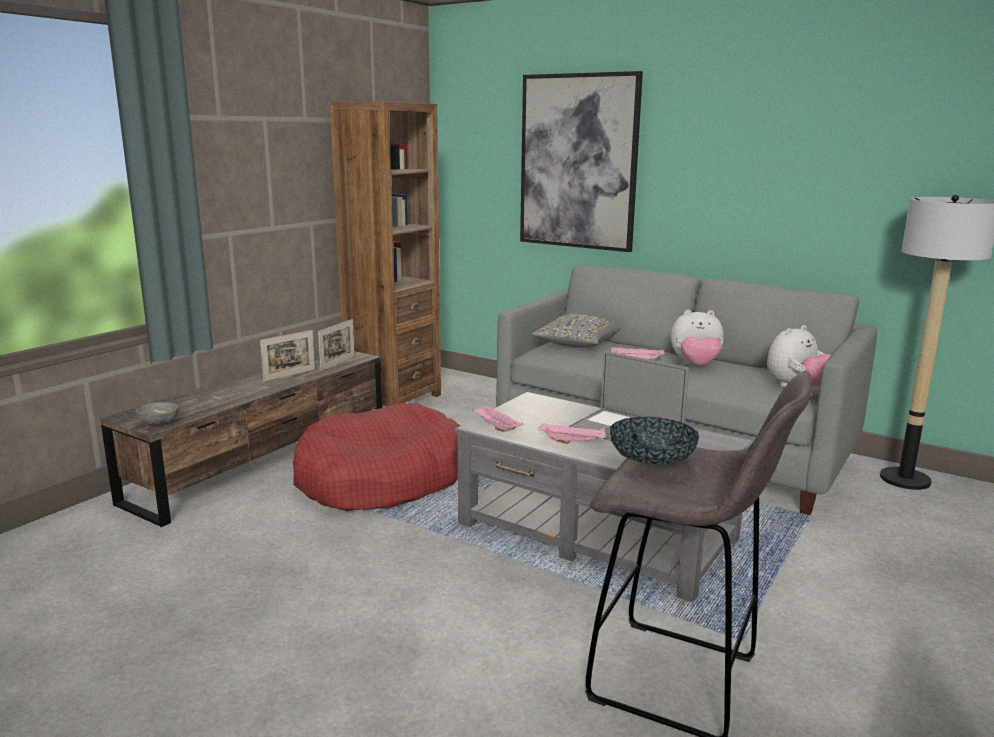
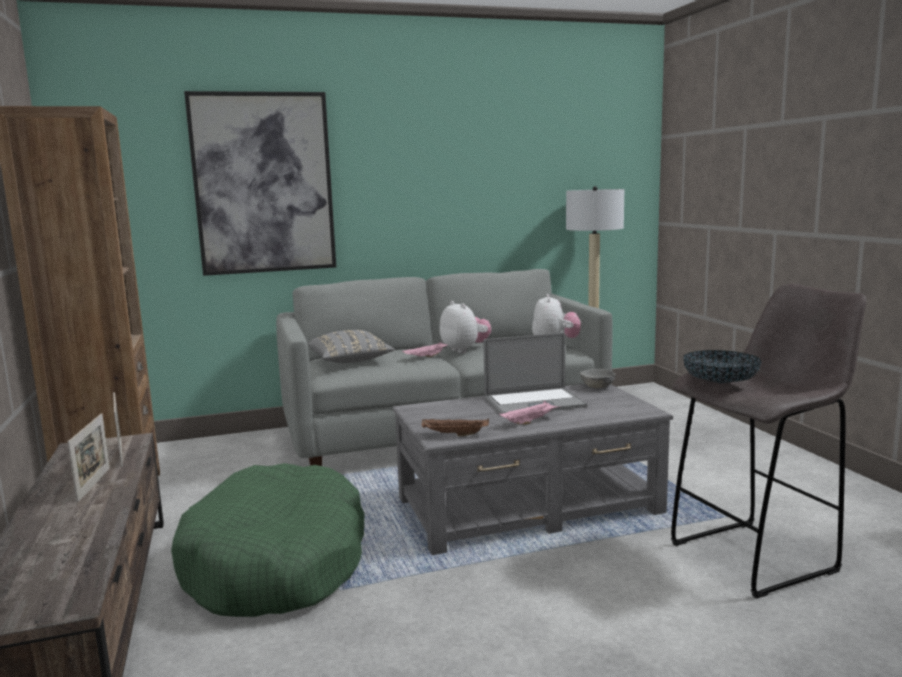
camera: 50 degrees left, 5 degrees down
(159, 423) = (65, 600): grey bowl -> grey bowl (597, 387)
(380, 479) = (277, 563): red dog bed -> green dog bed
(496, 427) = (454, 435): pink tray -> brown tray
(695, 365) = (465, 350): plush toy -> plush toy turned 75 degrees counterclockwise

